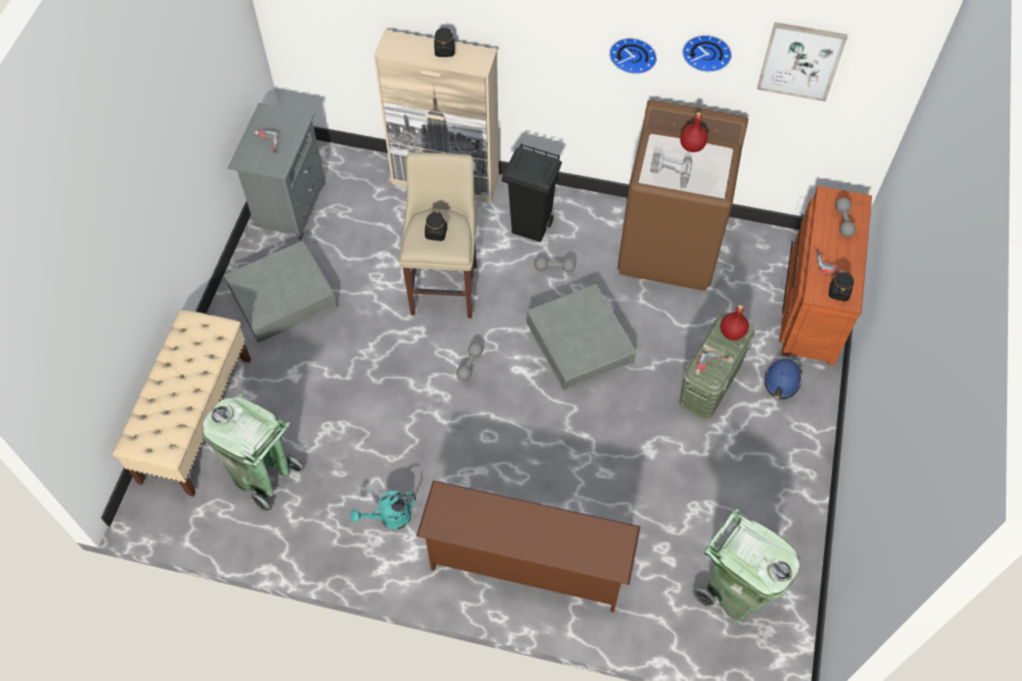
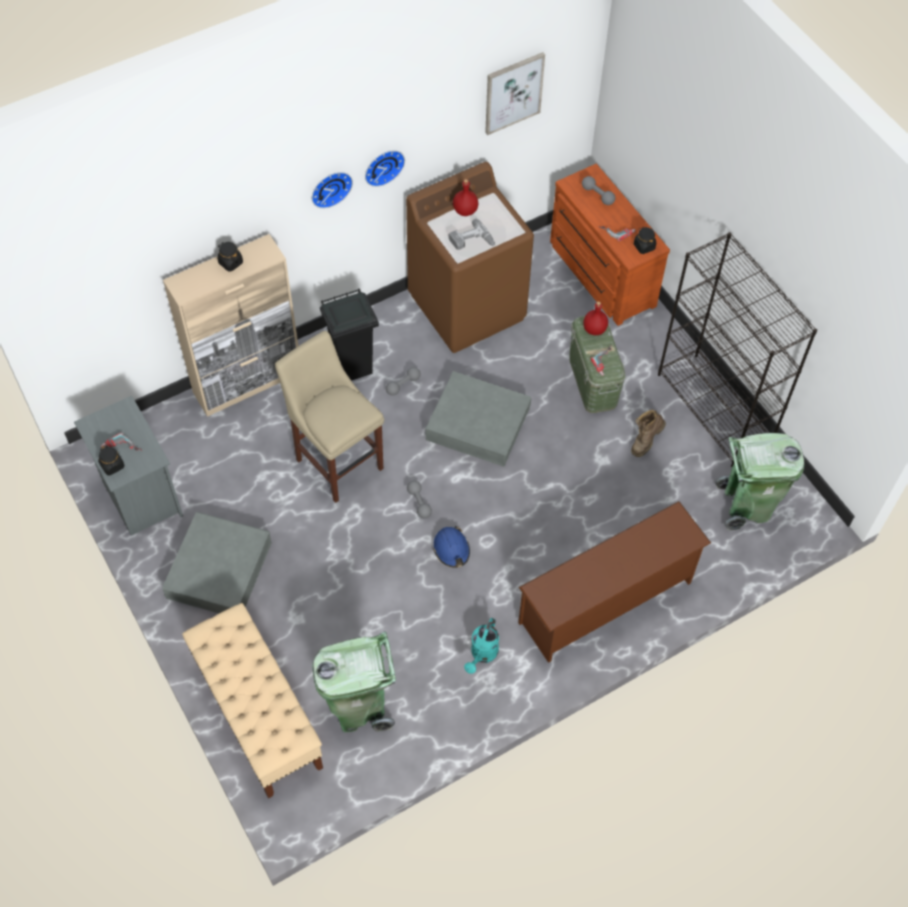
camera: 45 degrees left, 0 degrees up
(436, 233) = (338, 413): black jar -> black jar (112, 466)
(702, 466) = (645, 441): none -> brown boot
(707, 50) = (441, 128): wall clock -> wall clock (330, 187)
(782, 381) = (636, 343): blue hard hat -> blue hard hat (451, 549)
(793, 490) = (714, 410): none -> black bookcase

